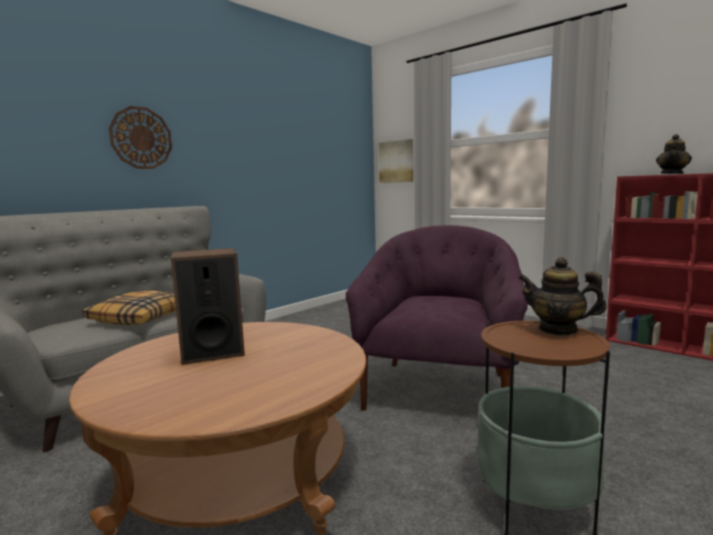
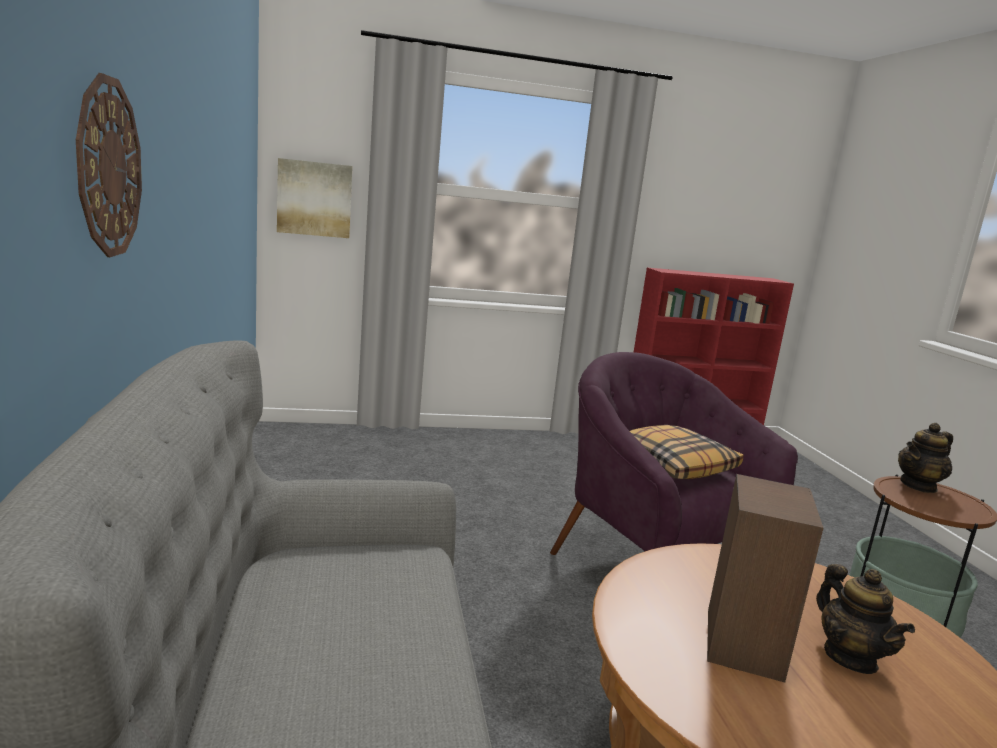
camera: 55 degrees left, 5 degrees up
(140, 318) = (388, 649): pillow -> pillow (673, 464)
(672, 174) = (698, 273): teapot -> teapot (850, 657)

